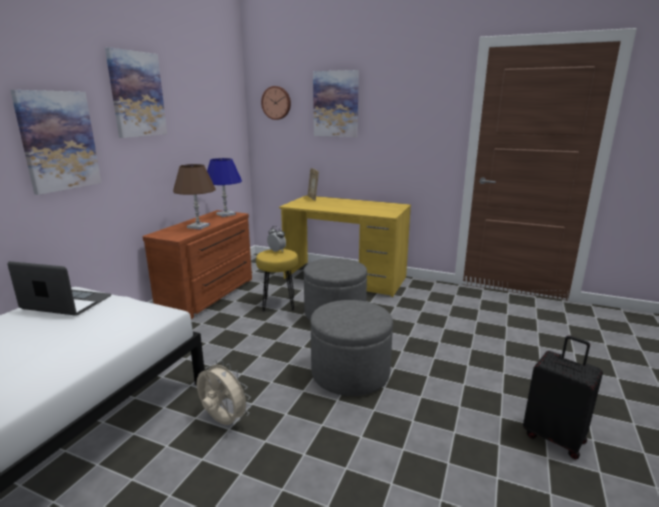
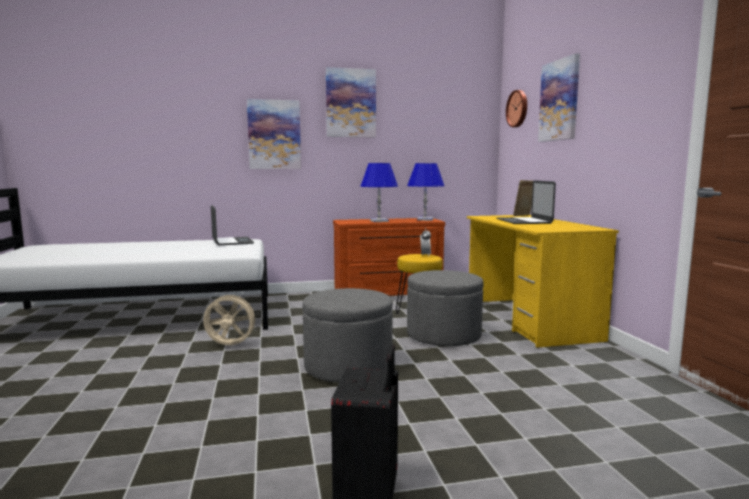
camera: 55 degrees right, 10 degrees down
(198, 226) = (379, 221): brown table lamp -> blue table lamp
(222, 421) = (230, 346): beige fan -> beige fan turned 90 degrees counterclockwise
(338, 205) = (523, 221): none -> laptop

